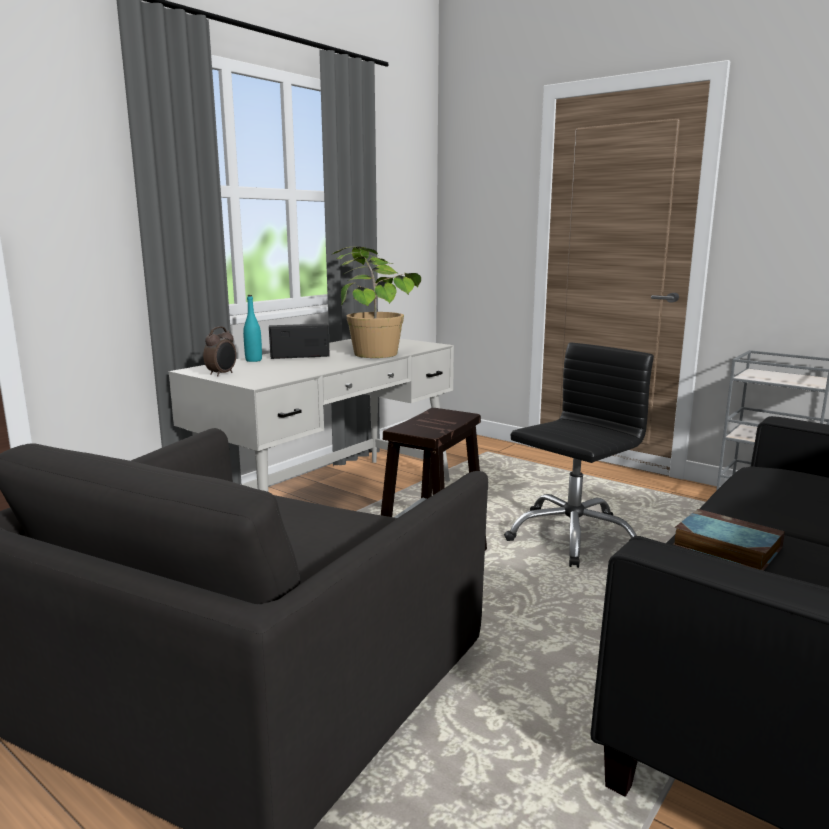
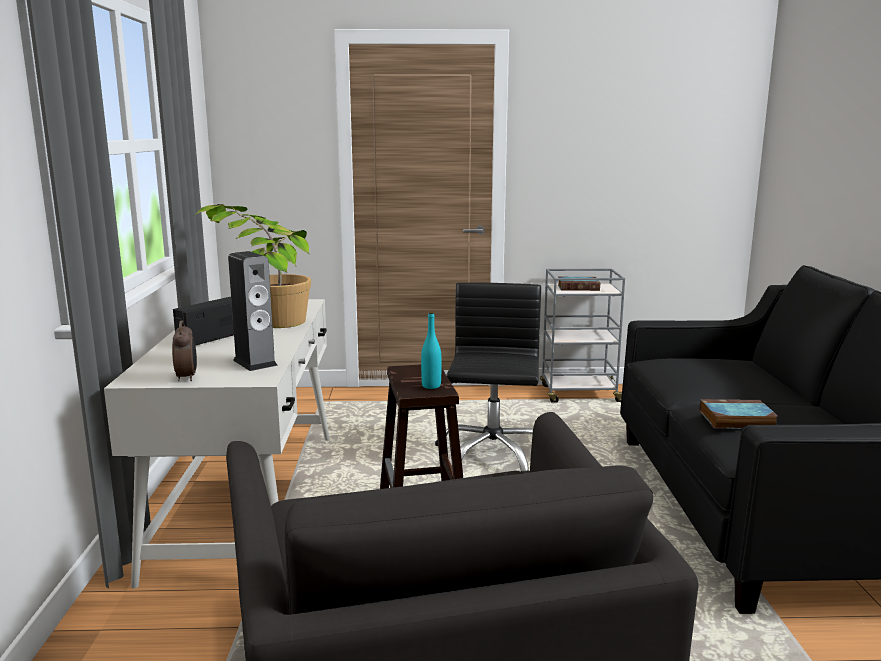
camera: 40 degrees left, 0 degrees up
(253, 360) = (170, 354): turquoise bottle -> turquoise bottle (431, 386)
(283, 374) = (255, 362): none -> speaker
(779, 376) = (579, 287): none -> book

